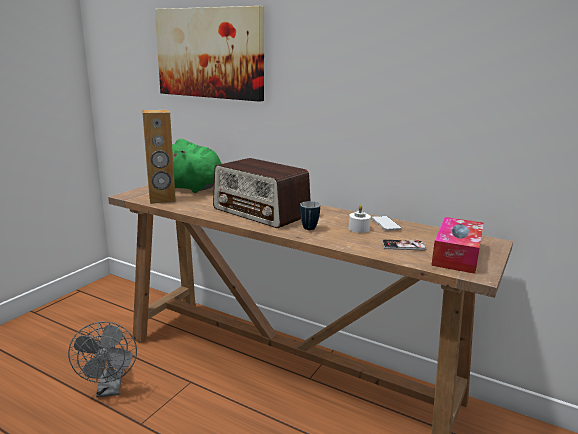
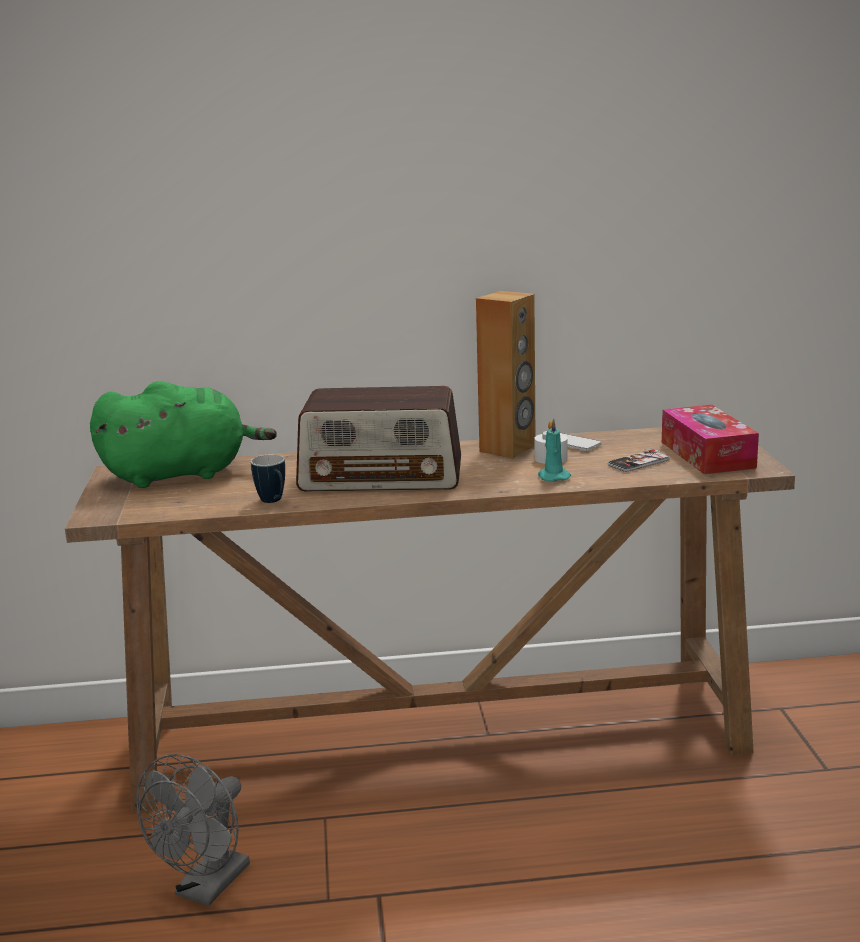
camera: 35 degrees left, 0 degrees up
(110, 389) = (206, 888): grey fan -> grey fan turned 75 degrees clockwise
(162, 199) = (179, 504): brown speaker -> brown speaker (508, 449)
(210, 53) = (169, 208): picture -> none
(309, 229) = (495, 478): mug -> mug (274, 501)
(339, 238) = (553, 477): none -> turquoise candle

